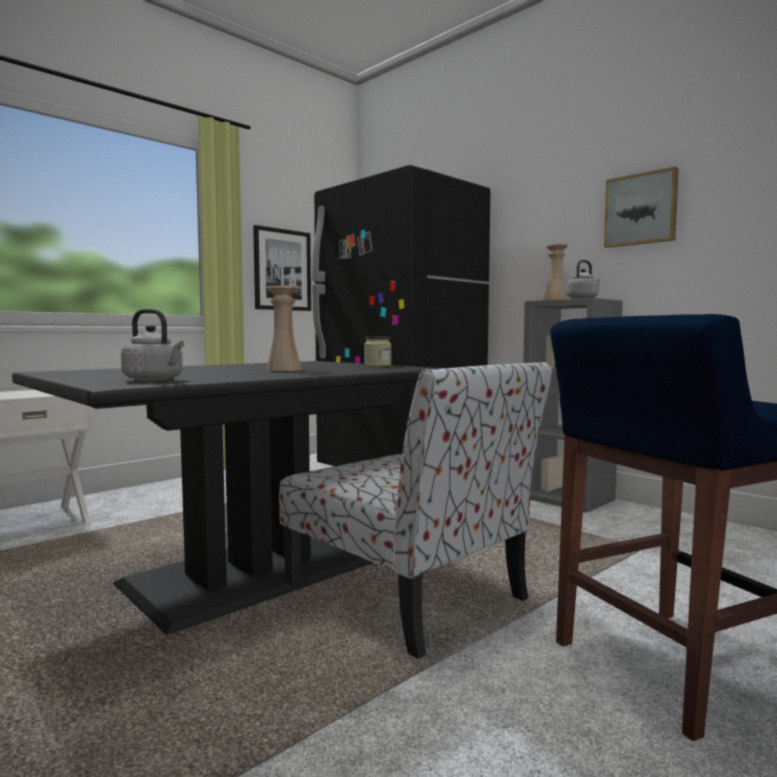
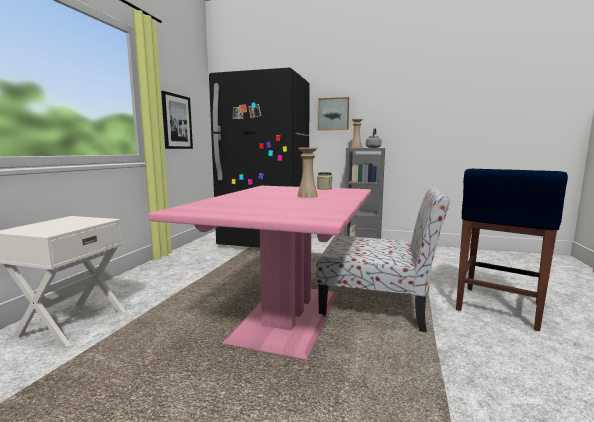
camera: 30 degrees left, 5 degrees up
(155, 380) = (311, 212): grey kettle -> none
(248, 573) = (286, 316): black dining table -> pink dining table
(641, 209) = (393, 104): picture -> picture (333, 114)

